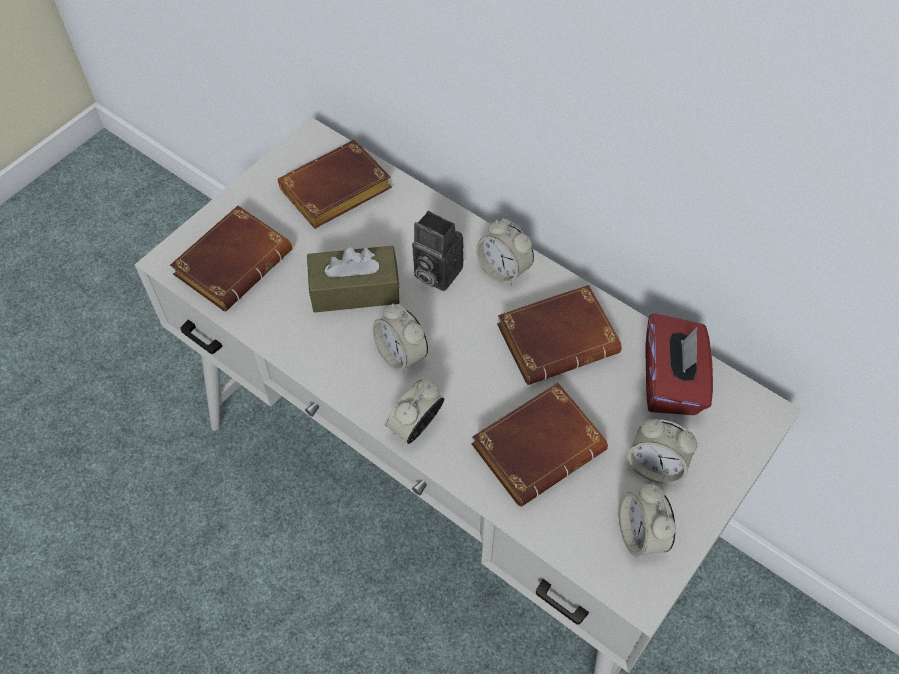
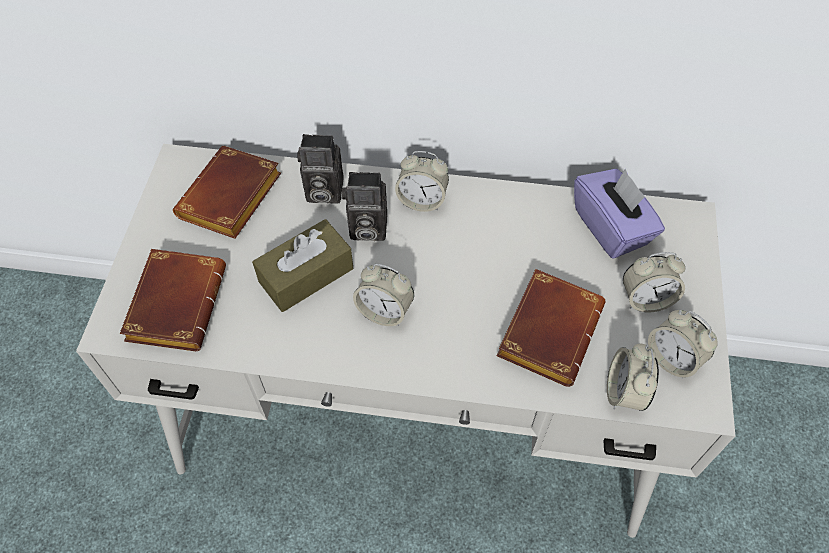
camera: 30 degrees left, 0 degrees up
(415, 426) = (438, 365): alarm clock -> alarm clock (624, 392)
(418, 221) = (322, 192): none -> camera
(558, 337) = (503, 234): brown book -> none
(671, 382) = (611, 227): red tissue box -> purple tissue box

